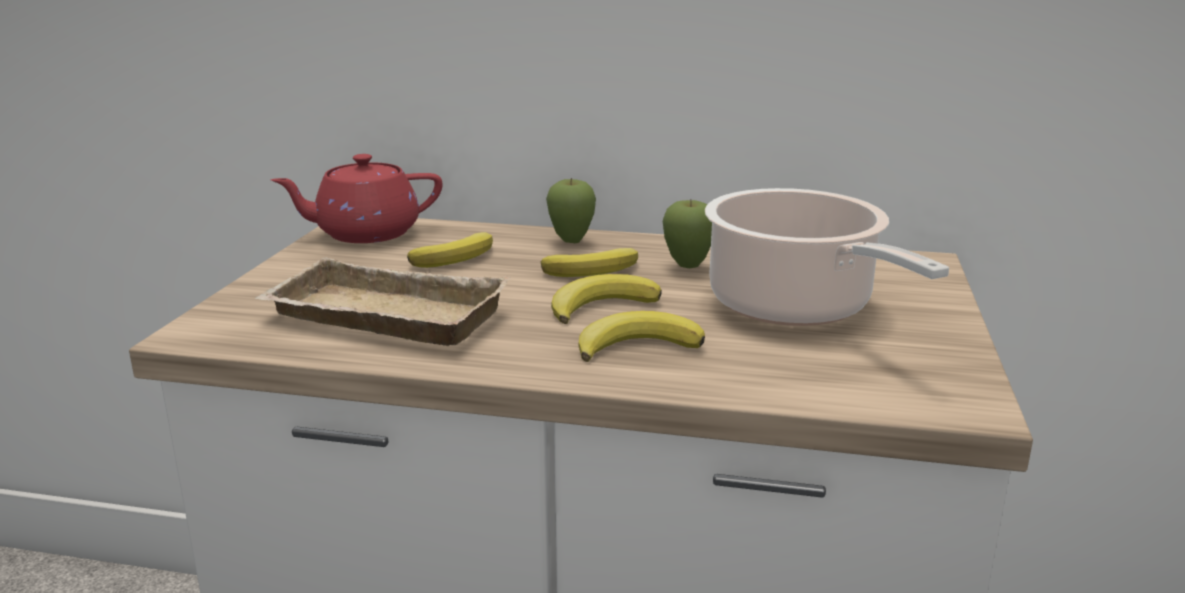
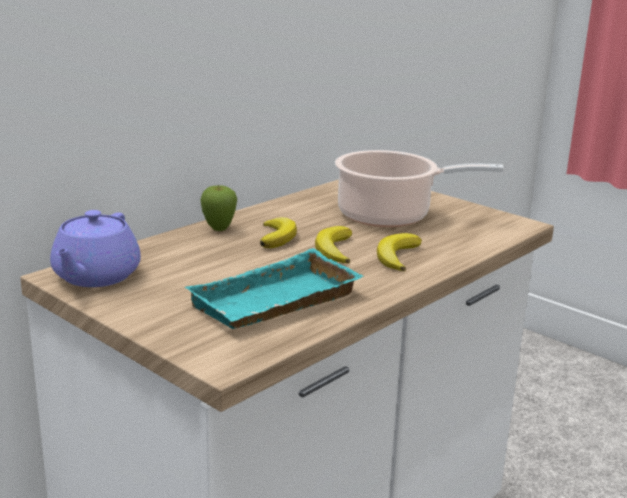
camera: 60 degrees left, 0 degrees up
(365, 233) = (95, 277): red teapot -> purple teapot
(380, 318) = (276, 304): beige tray -> turquoise tray
(457, 257) = (196, 262): banana -> none
(688, 267) = (305, 218): apple -> none

